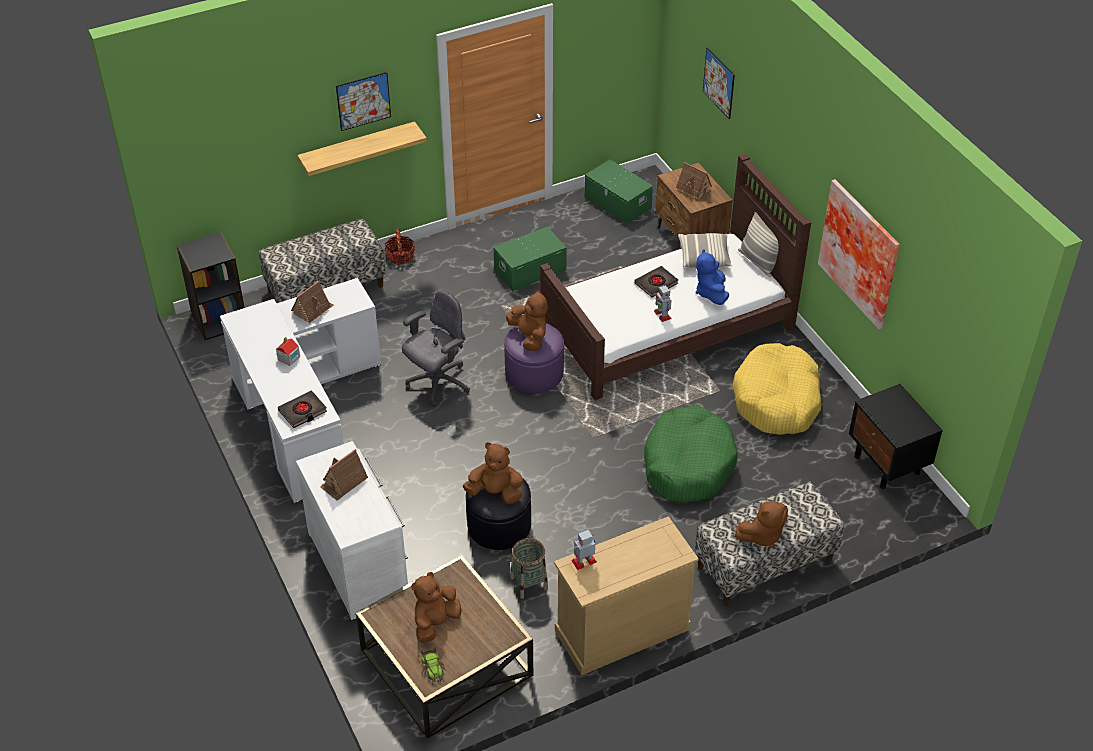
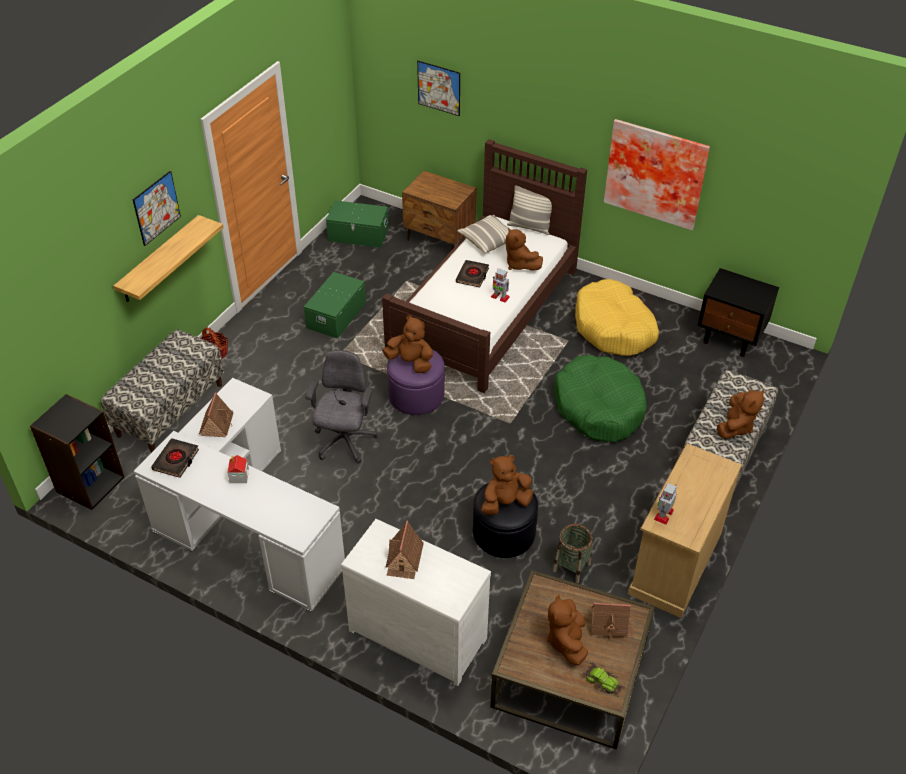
camera: 35 degrees left, 0 degrees up
(303, 411) = (298, 517): black book -> black book (176, 460)
(695, 190) = (442, 191): toy house -> toy house (611, 624)
(711, 293) = (519, 264): blue plush toy -> brown plush toy

